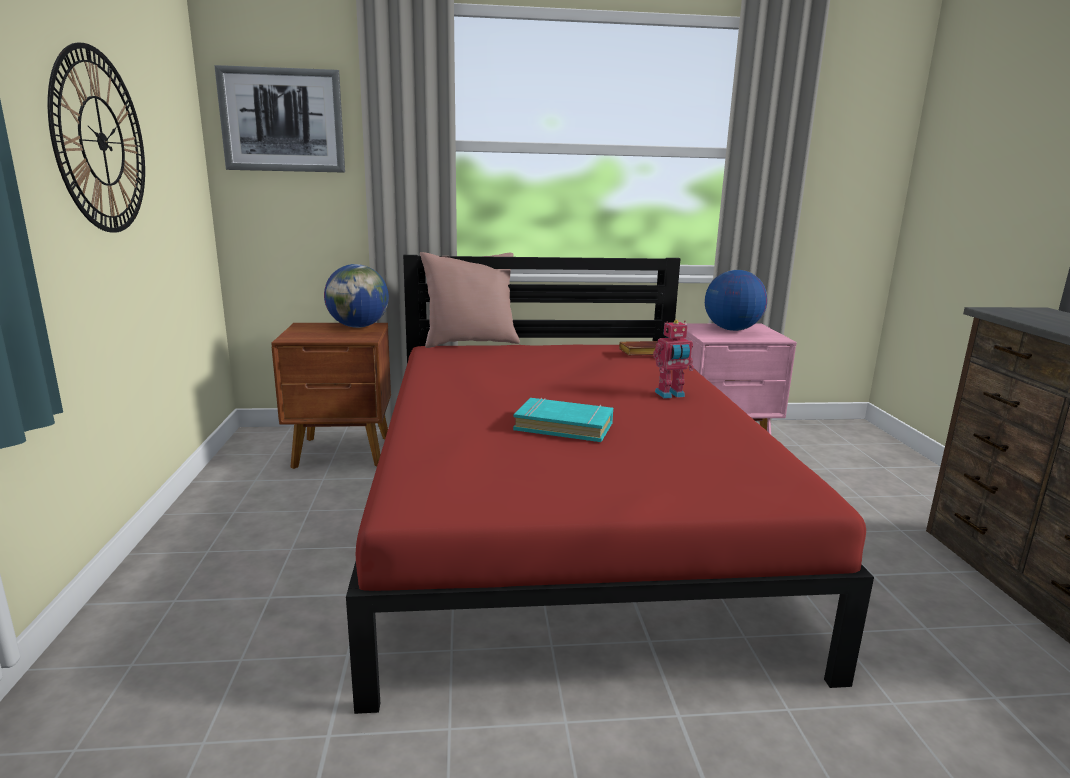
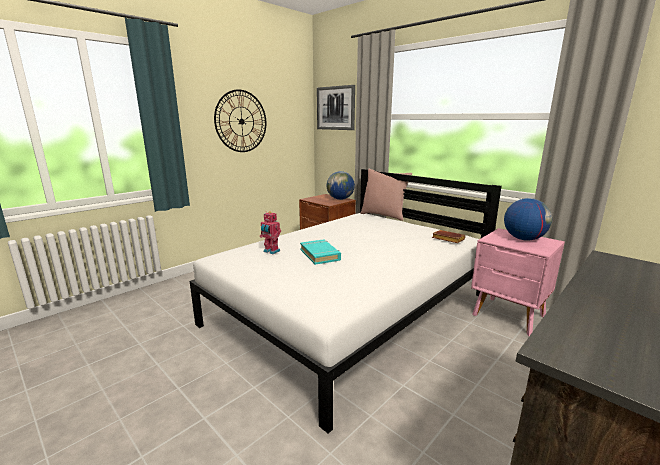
camera: 50 degrees right, 0 degrees up
(564, 524) = (351, 310): red bed -> white bed
(670, 395) = (401, 259): toy robot -> toy robot (271, 251)

